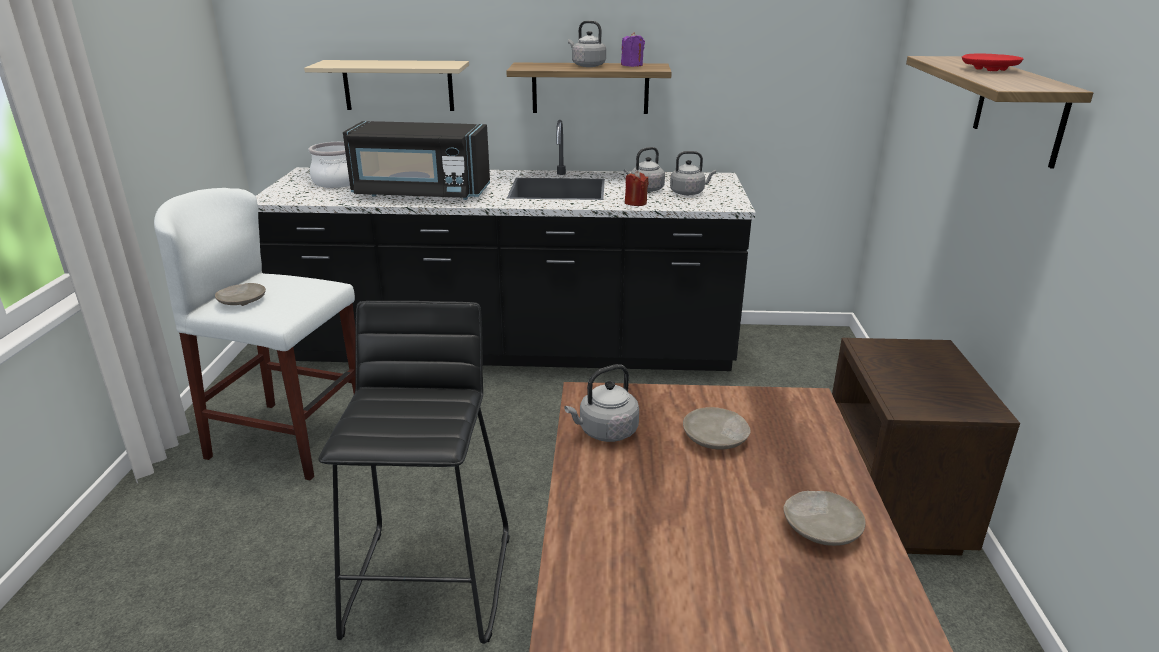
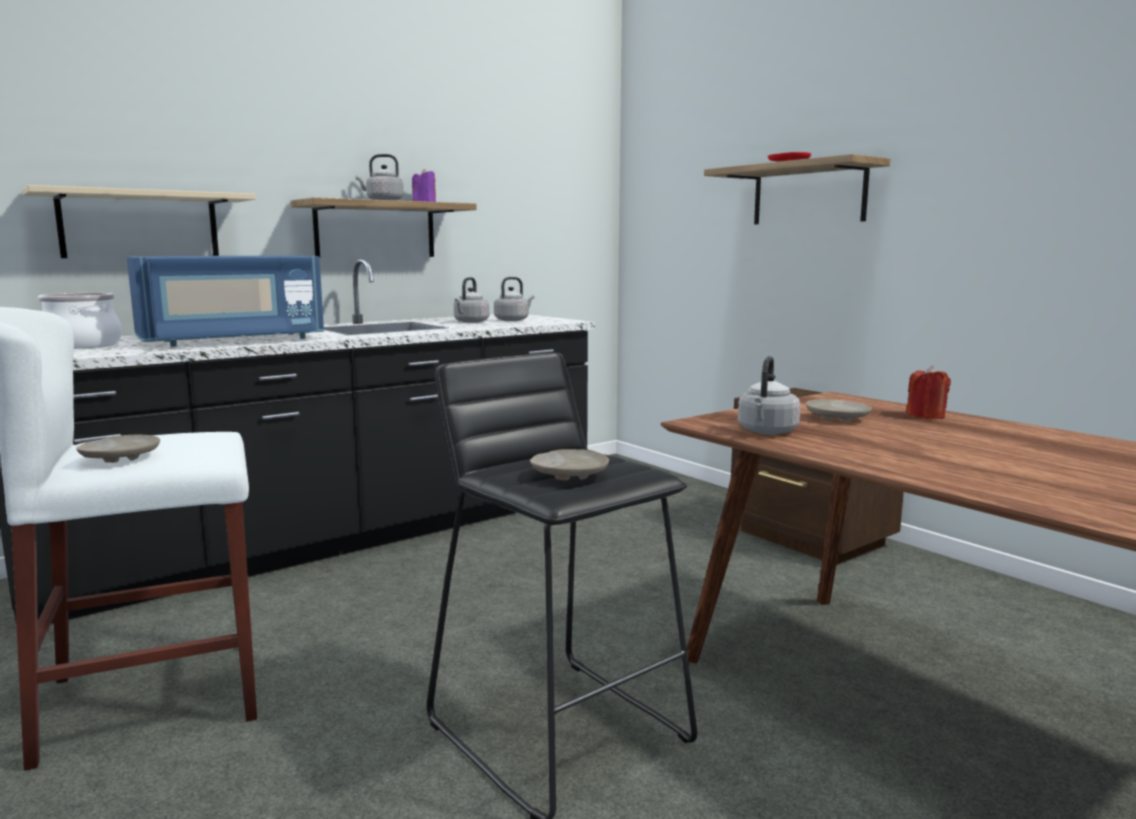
camera: 40 degrees left, 15 degrees down
(420, 193) = (233, 340): black microwave -> blue microwave
(635, 203) = (485, 326): red candle -> red candle (926, 416)
(822, 527) = (995, 430): beige plate -> beige plate (569, 475)

